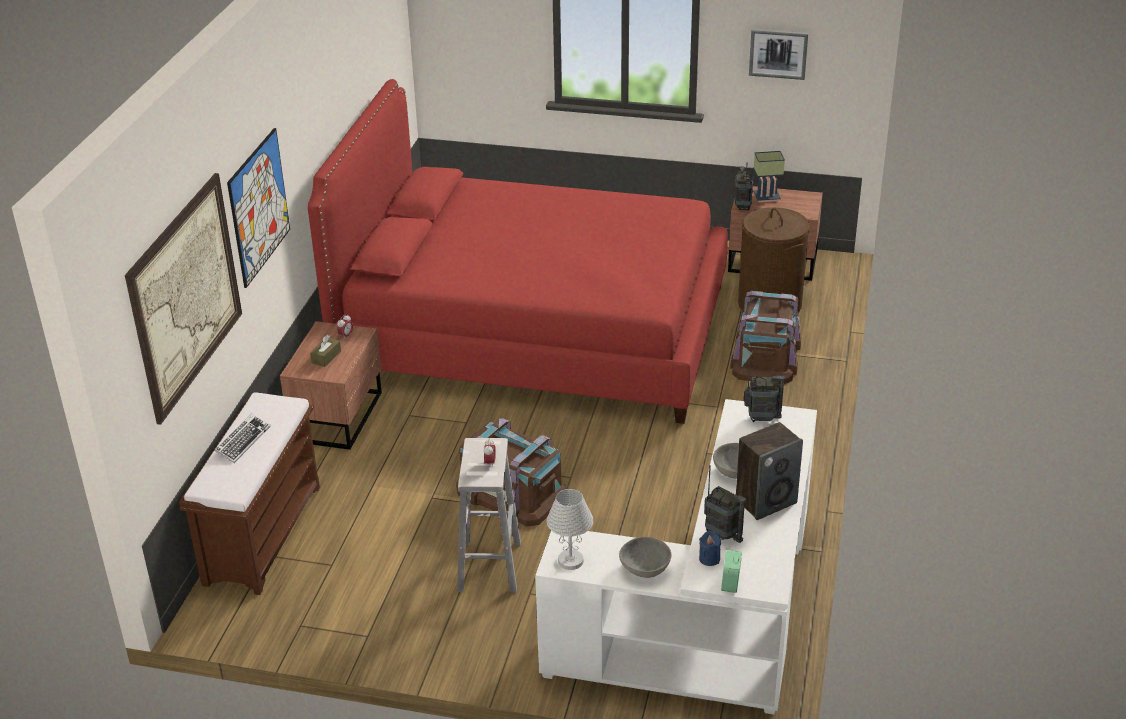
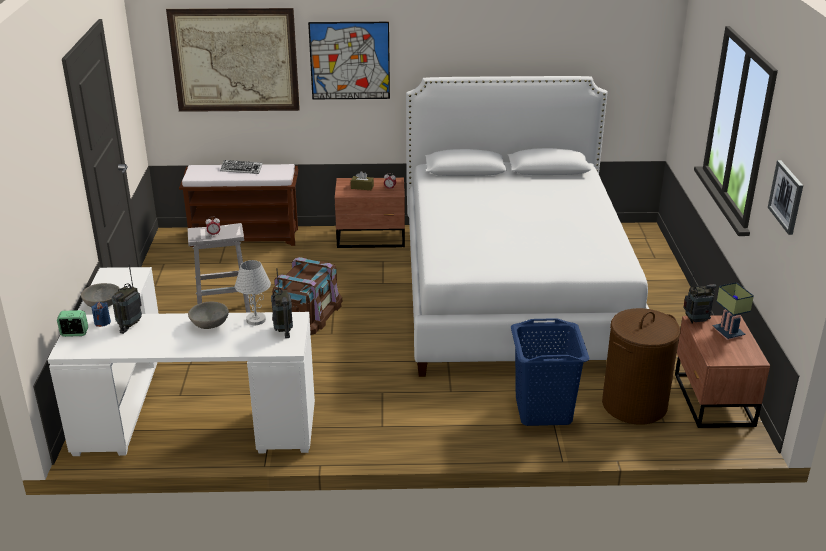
camera: 75 degrees right, 5 degrees down
(534, 331) = (514, 292): red bed -> white bed
(571, 560) = (113, 277): white table lamp -> white table lamp (256, 320)
(765, 355) = (543, 410): brown storage box -> blue laundry basket
(766, 501) = (172, 340): speaker -> none

